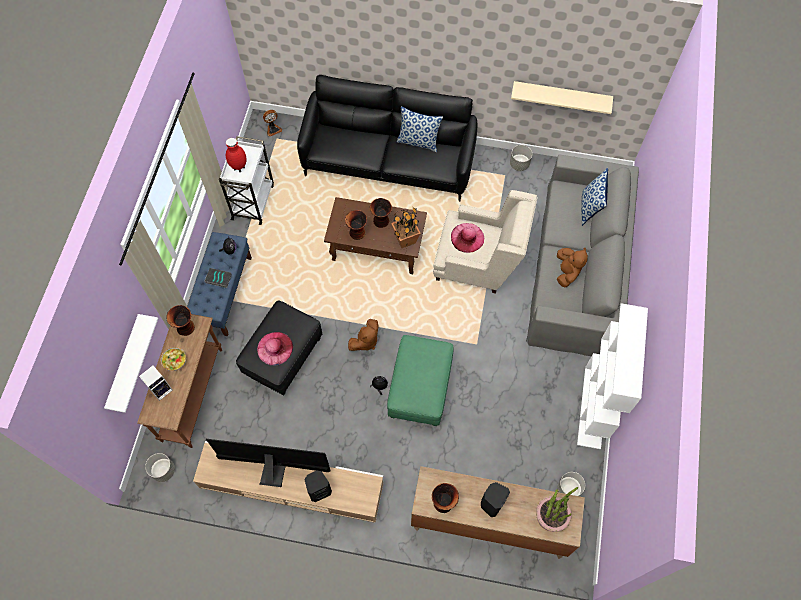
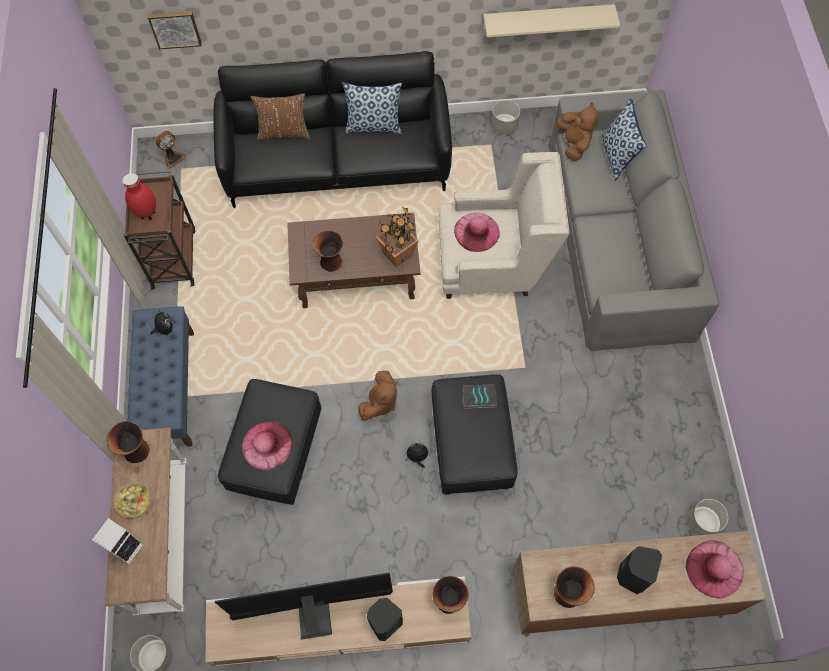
camera: 15 degrees left, 0 degrees up
(125, 364) = (65, 527): white shelf -> none
(193, 394) = (168, 539): brown console table -> white console table
(218, 279) = (160, 372): book -> book (478, 398)
(253, 201) = (174, 257): white cart -> brown cart
(292, 42) = (175, 28): none -> picture
(353, 131) = (284, 132): none -> brown pillow
(381, 221) = (358, 239): vase -> vase (449, 601)
(420, 389) = (471, 446): green ottoman -> black ottoman
(551, 516) = (714, 569): potted plant -> pink hat
(567, 272) = (616, 244): brown plush toy -> brown plush toy (574, 143)
(593, 408) = (697, 409): white bookcase -> none

